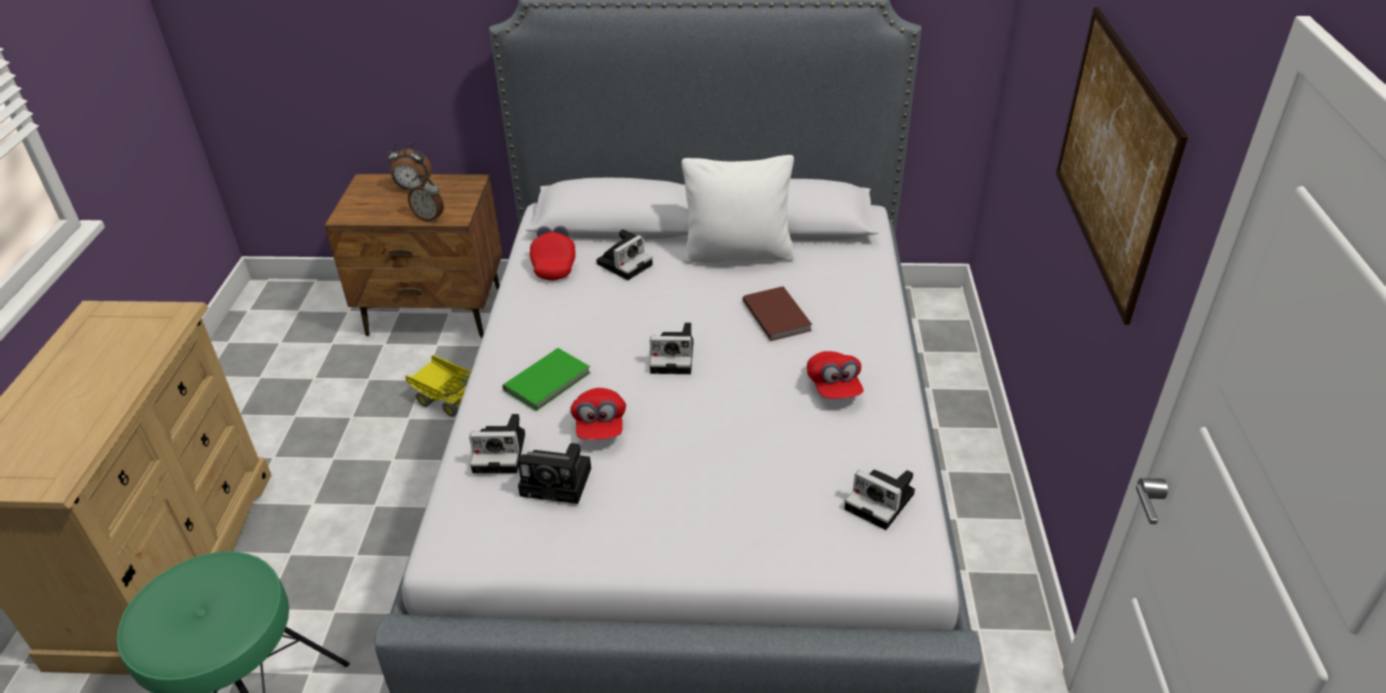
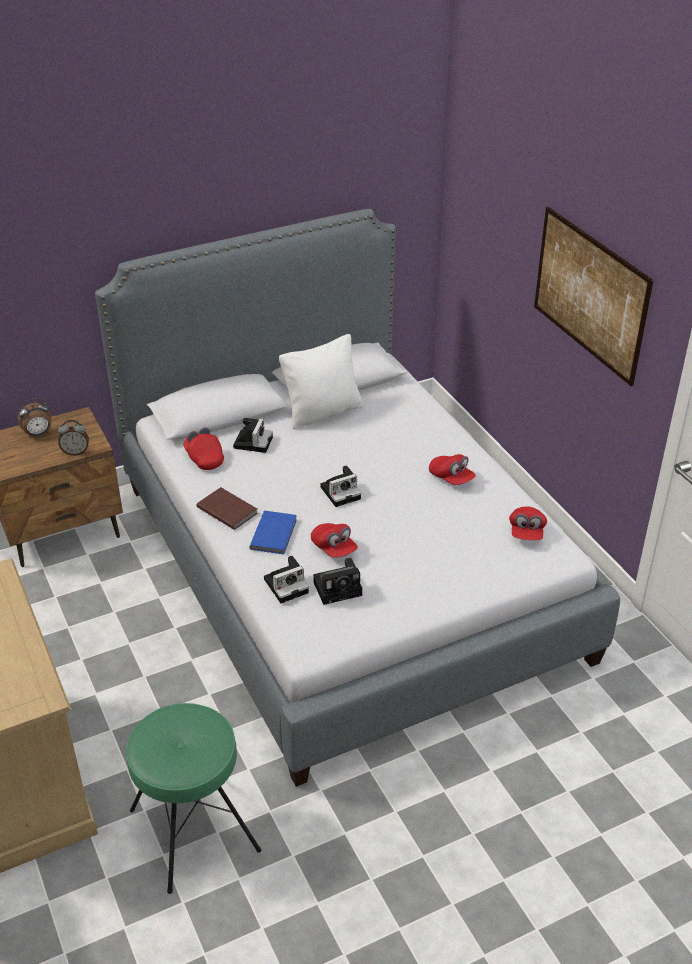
camera: 30 degrees left, 0 degrees up
(447, 398) = (131, 588): toy truck -> none
(549, 381) = (275, 534): green book -> blue book
(777, 315) = (382, 445): brown book -> brown book (227, 509)
(882, 502) = (526, 532): camera -> red cap

